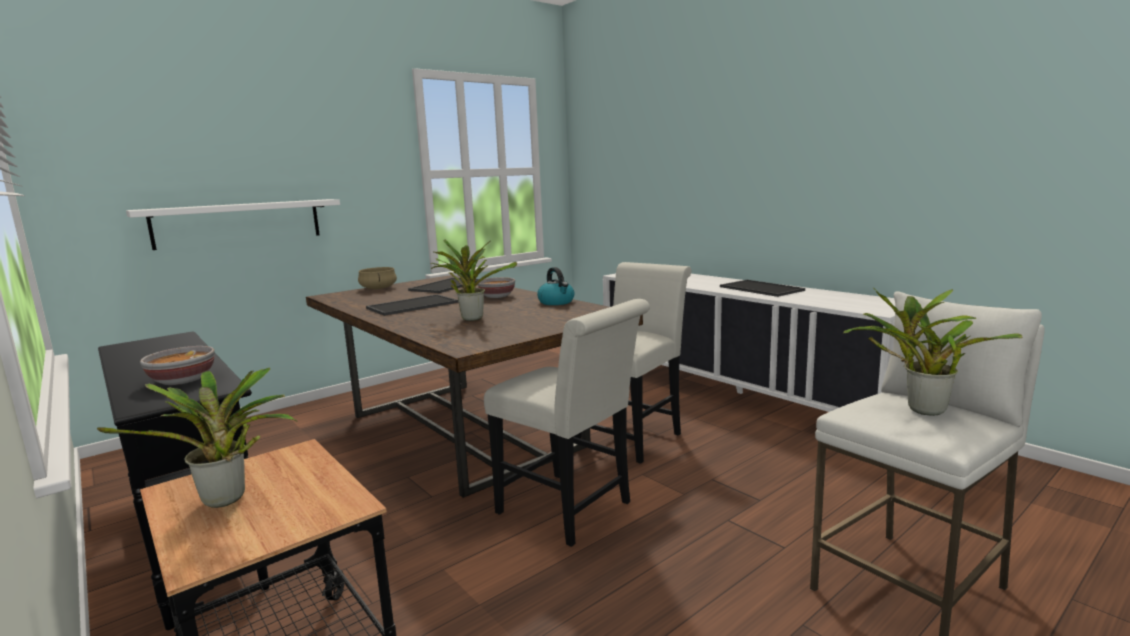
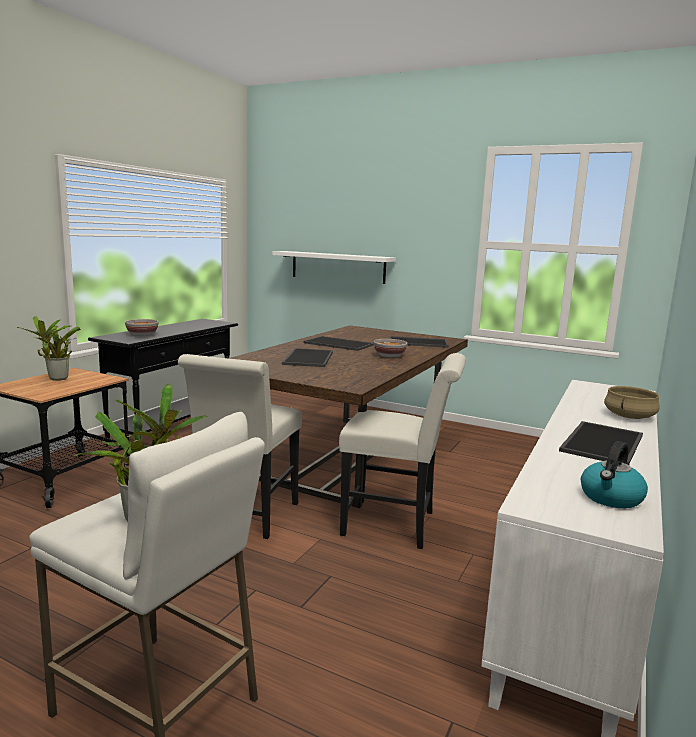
camera: 65 degrees right, 0 degrees up
(378, 288) = (389, 332): beige cooking pot -> beige cooking pot (629, 416)
(470, 318) = (307, 358): potted plant -> tray
(556, 302) = (382, 370): kettle -> kettle (611, 498)

